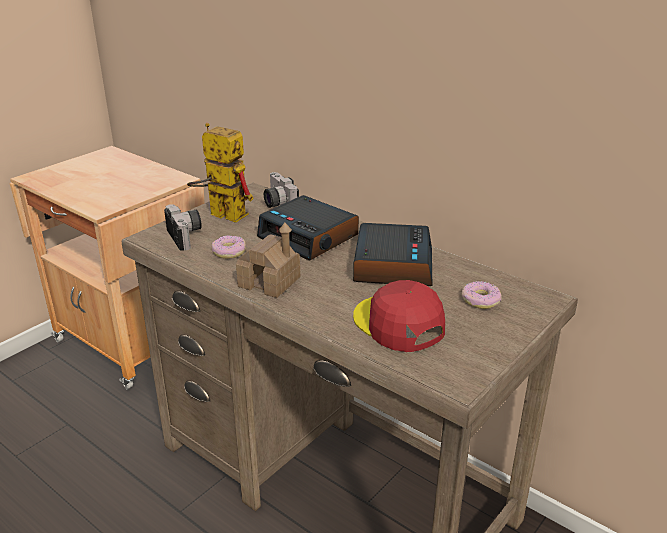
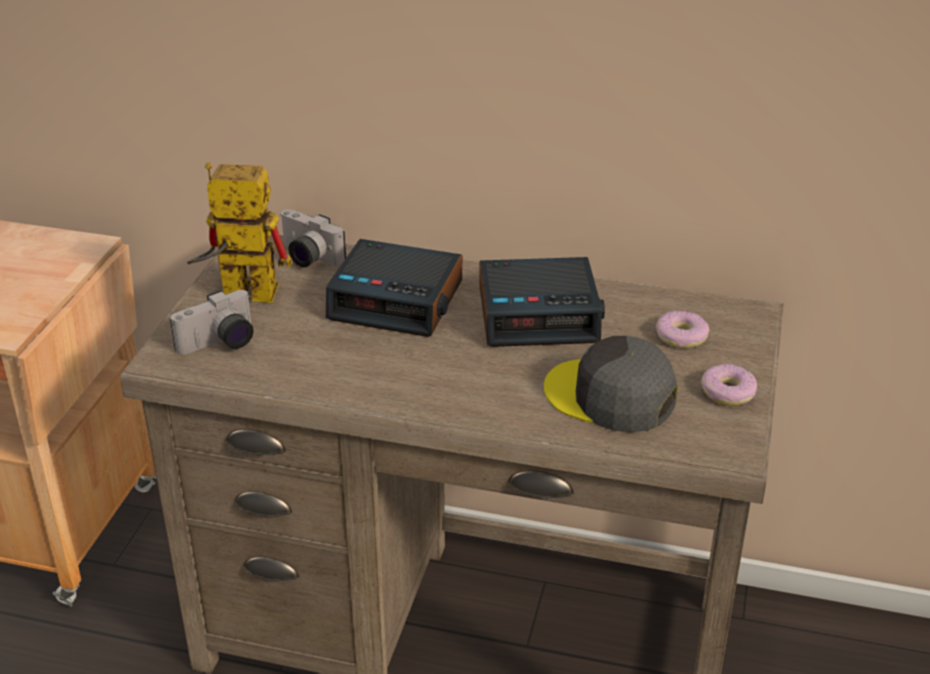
camera: 25 degrees left, 5 degrees up
(187, 236) = (220, 344): camera -> camera turned 105 degrees clockwise
(229, 252) = (305, 353): donut -> donut (727, 392)
(269, 282) = (401, 383): toy house -> none
(392, 264) = (539, 314): alarm clock -> alarm clock turned 105 degrees clockwise
(398, 324) = (610, 396): red cap -> grey cap

